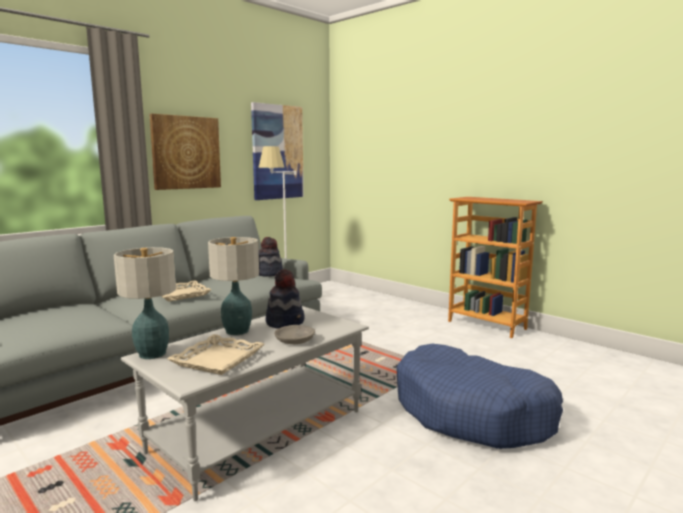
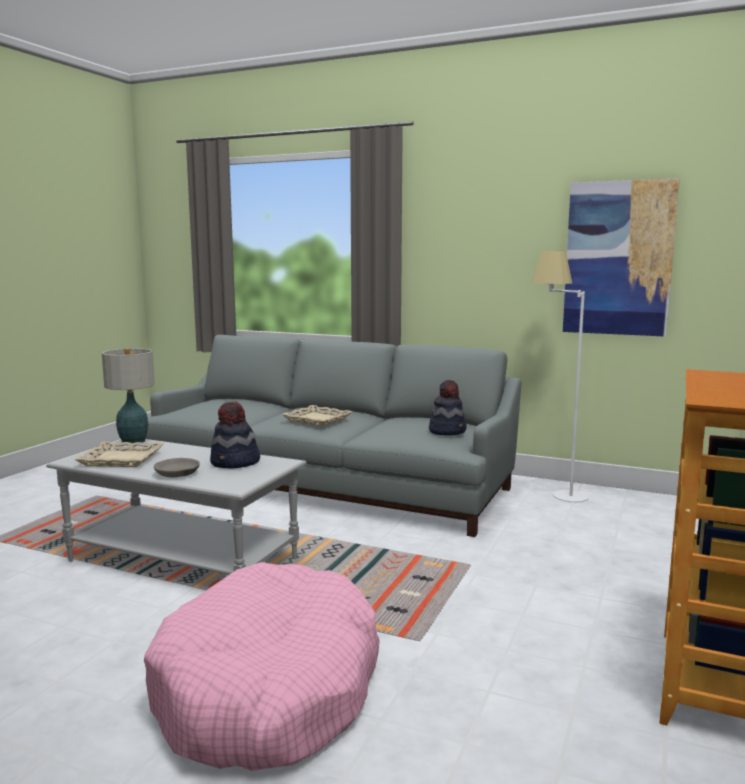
camera: 70 degrees right, 0 degrees up
(186, 152) = (460, 259): picture -> none
(236, 331) = (199, 452): table lamp -> none
(473, 413) = (268, 689): blue dog bed -> pink dog bed

